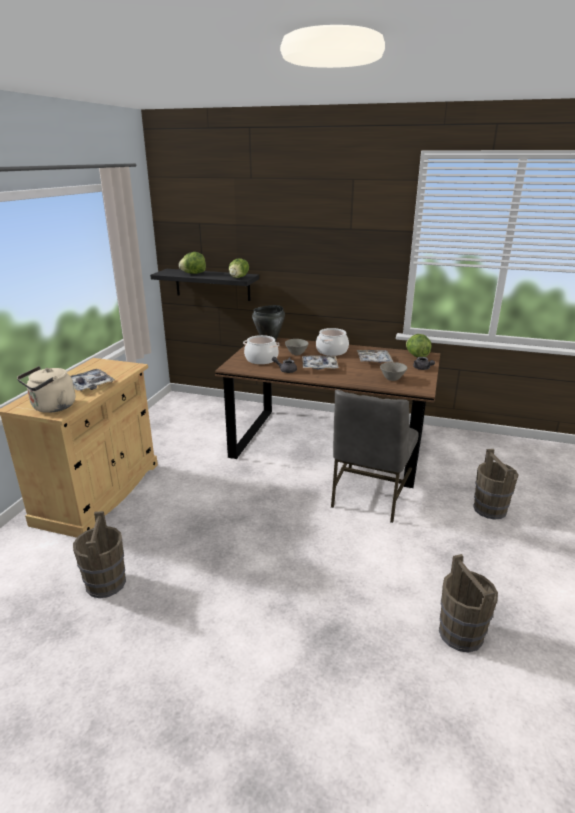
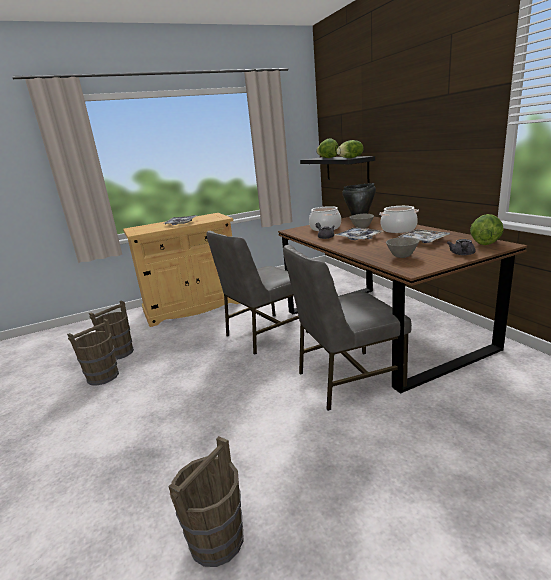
camera: 50 degrees right, 5 degrees down
(51, 407) = (140, 230): beige kettle -> none
(243, 488) = (264, 334): none -> grey chair
(490, 509) = (461, 458): brown bucket -> brown bucket (102, 376)

